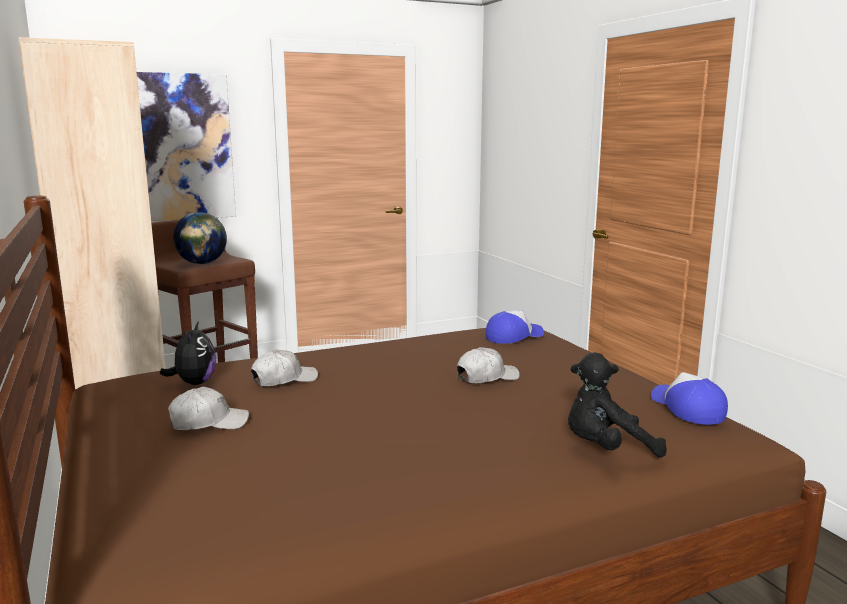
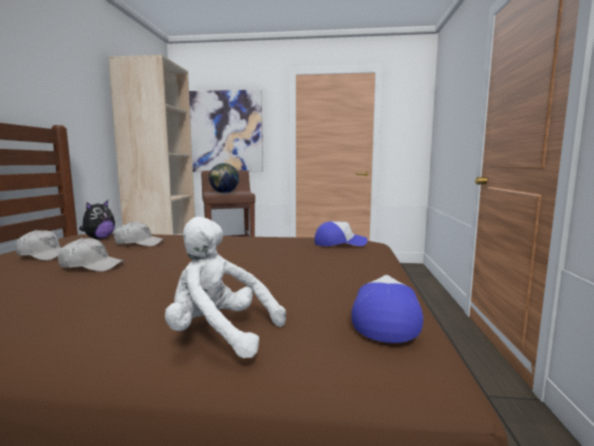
camera: 30 degrees right, 5 degrees down
(486, 377) = (256, 261): white cap -> white cap (91, 266)
(606, 449) = (220, 334): black plush toy -> white plush toy

